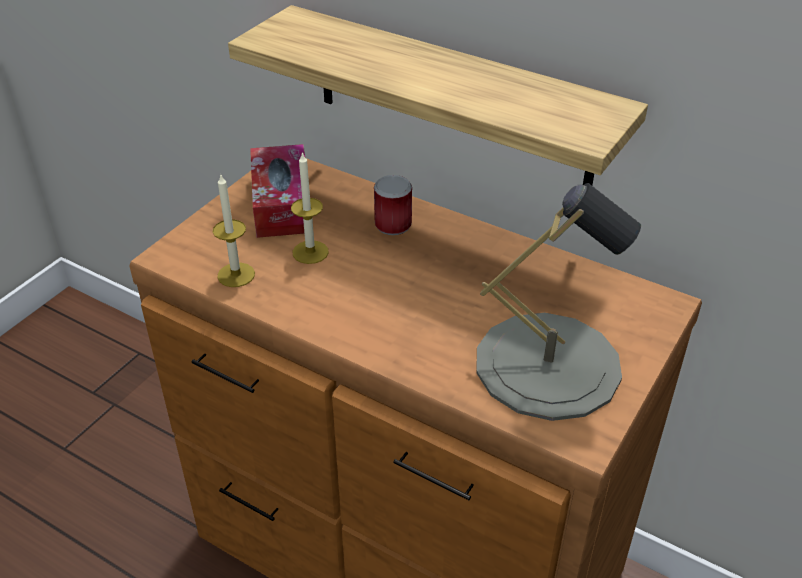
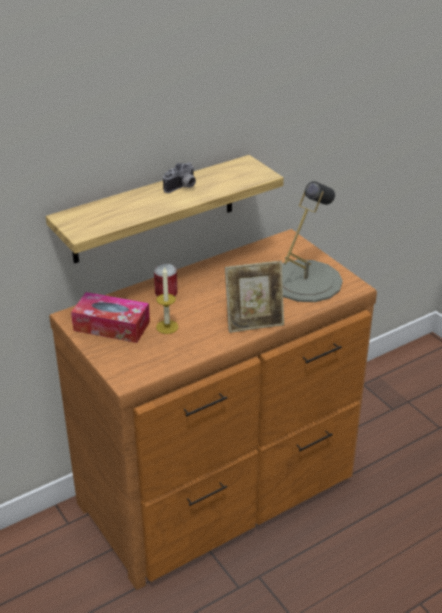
camera: 65 degrees left, 5 degrees down
(236, 275) = (166, 357): candle -> none
(378, 338) = (254, 322): none -> picture frame
(461, 75) = (182, 187): none -> camera

